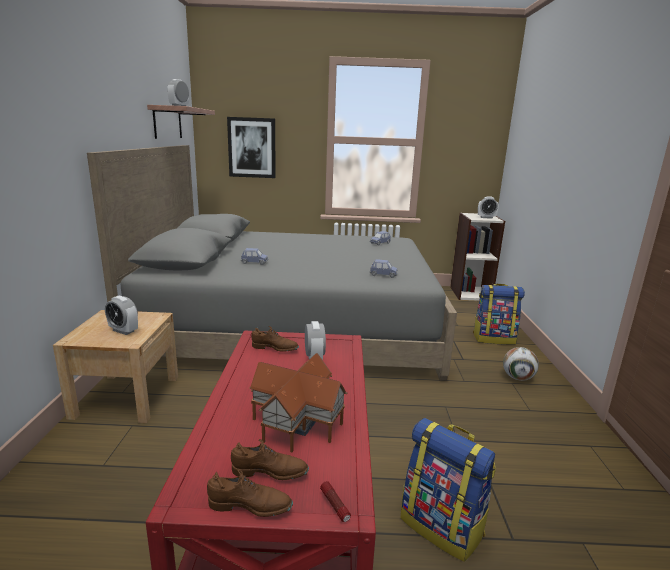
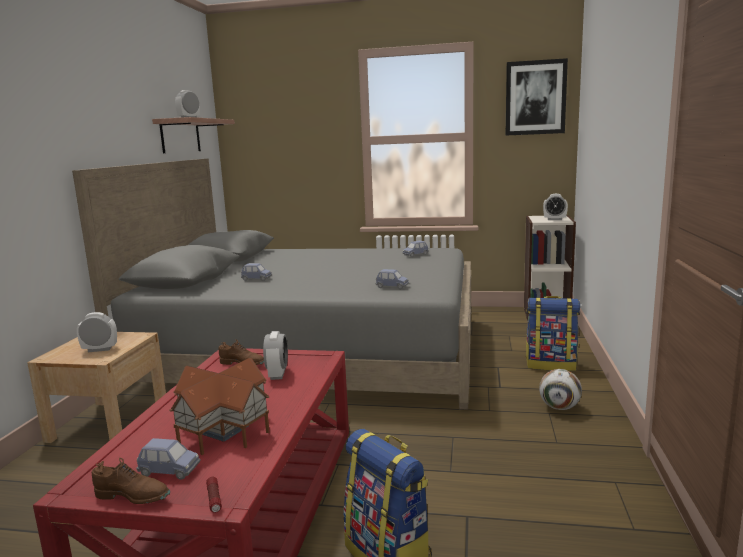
camera: 10 degrees right, 5 degrees down
(123, 331) = (100, 349): alarm clock -> alarm clock turned 135 degrees clockwise
(252, 148) = (280, 156): picture -> picture (535, 98)
(270, 472) = (169, 471): brown shoe -> blue toy car

